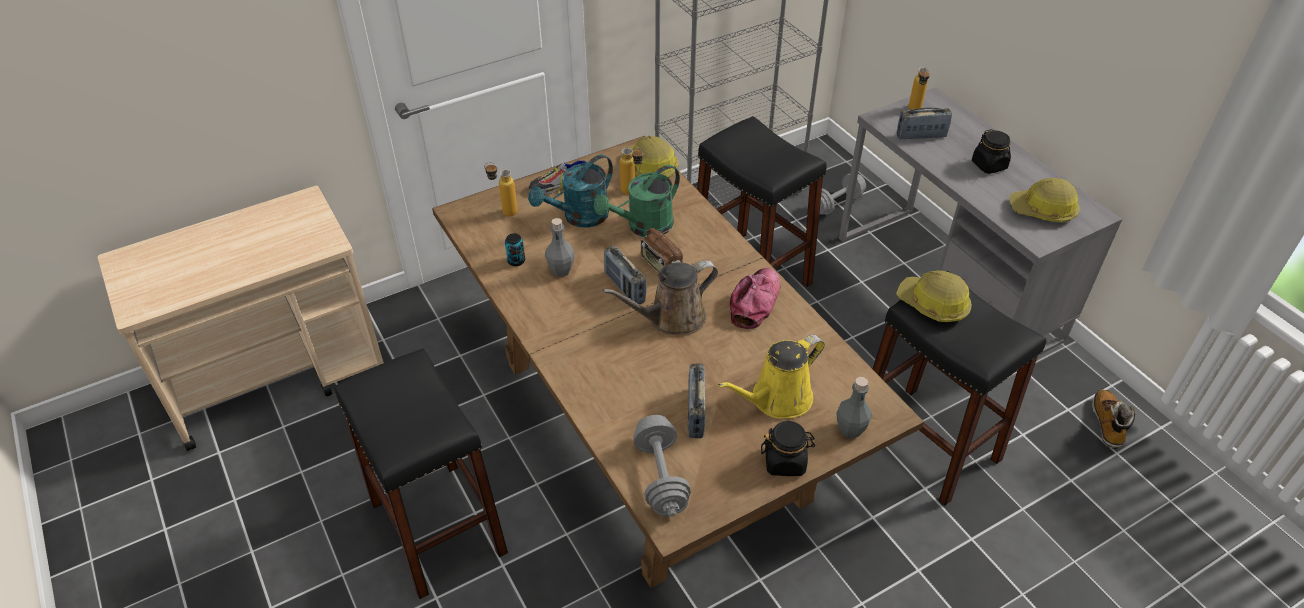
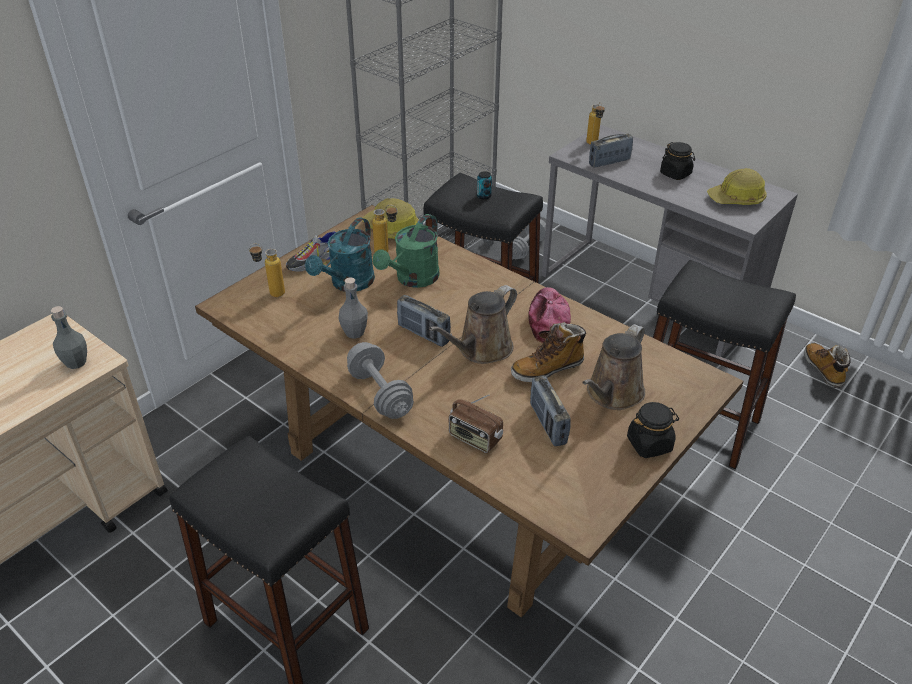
camera: 20 degrees left, 5 degrees down
(516, 261) = (306, 334): can -> can (484, 196)
(660, 265) = (446, 307): radio -> radio (474, 439)
(661, 477) = (547, 488): grey dumbbell -> grey dumbbell (380, 393)
(726, 355) = (547, 369): none -> boot
(777, 399) = (612, 394): yellow watering can -> brown watering can
(850, 430) = (688, 403): grey bottle -> grey bottle (76, 362)
(933, 304) = (694, 288): hard hat -> none

